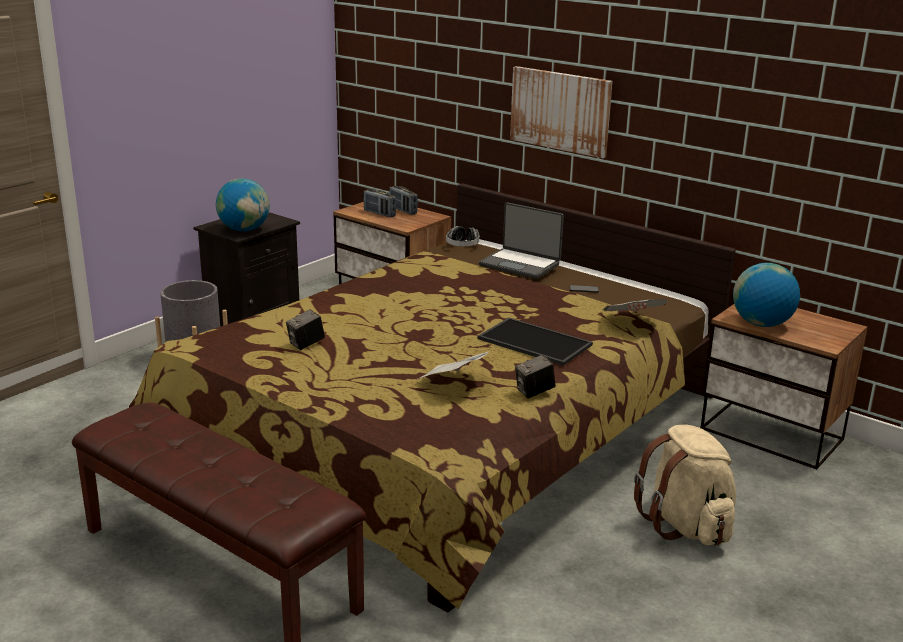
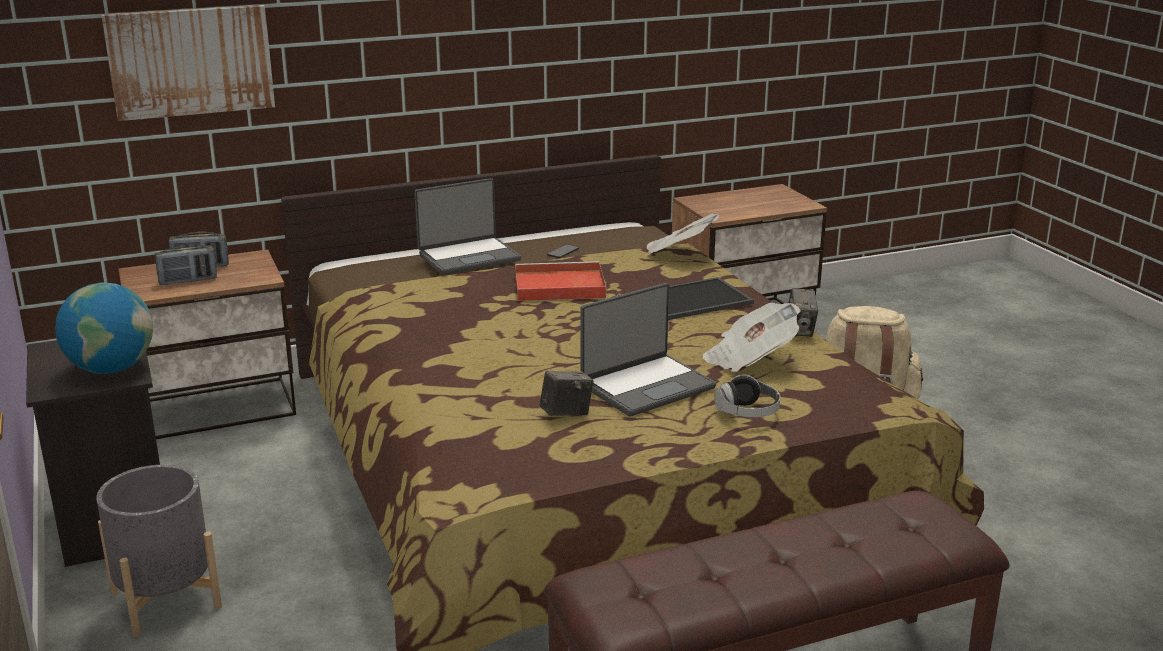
camera: 60 degrees left, 0 degrees up
(306, 344) = (566, 413): camera -> camera turned 105 degrees counterclockwise
(370, 358) = (646, 386): none -> laptop
(462, 246) = (353, 272): headphones -> headphones (747, 413)
(504, 299) = (557, 286): none -> red tray
(560, 110) = (420, 59): picture -> picture (190, 61)
(761, 324) = (743, 211): globe -> none

